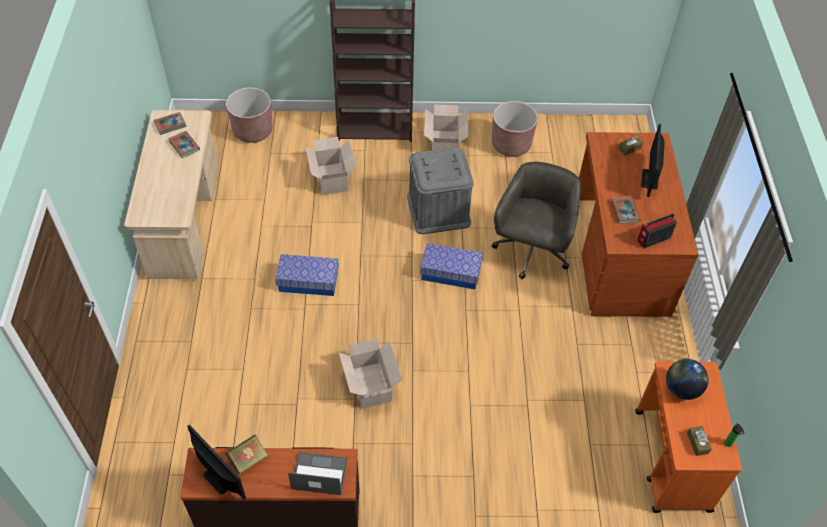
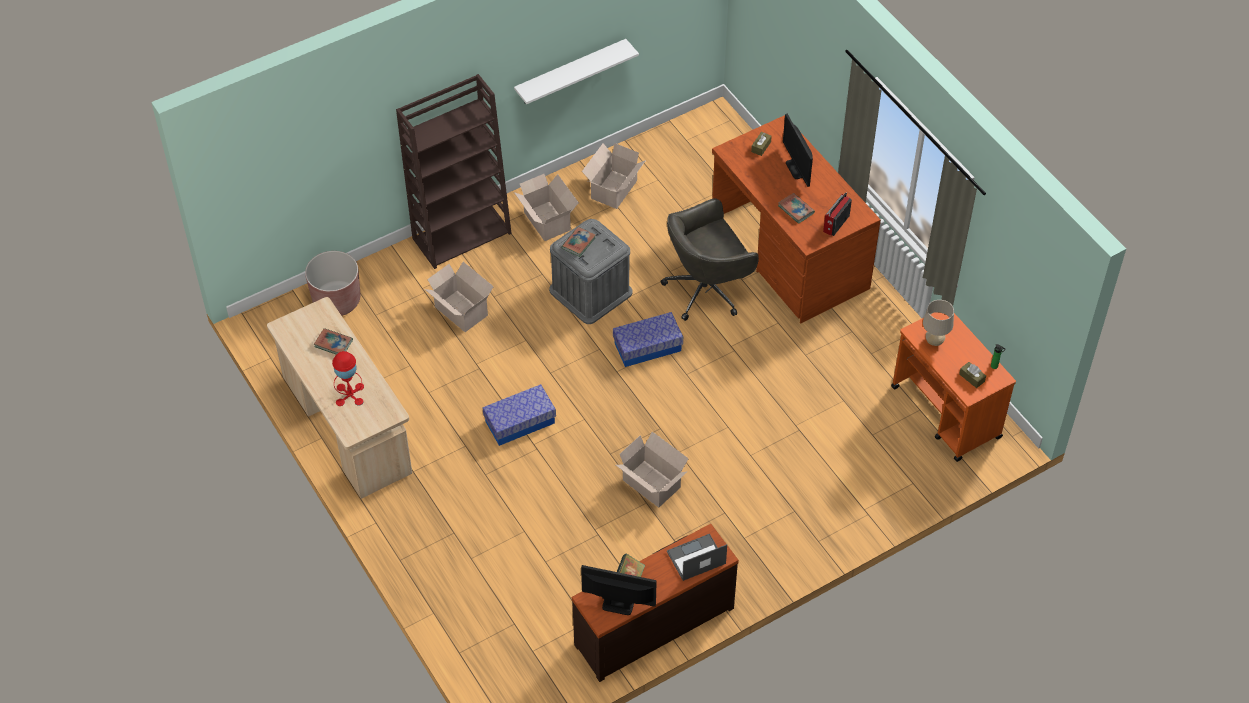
camera: 30 degrees left, 0 degrees up
(162, 188) = (350, 394): none -> red table lamp
(170, 125) = (299, 330): book -> book (578, 243)
(506, 25) = (570, 72): none -> white shelf
(511, 145) = (613, 190): brown planter -> cardboard box
(531, 251) = (707, 289): grey office chair -> grey office chair turned 105 degrees counterclockwise
(682, 389) = (934, 341): globe -> beige table lamp

